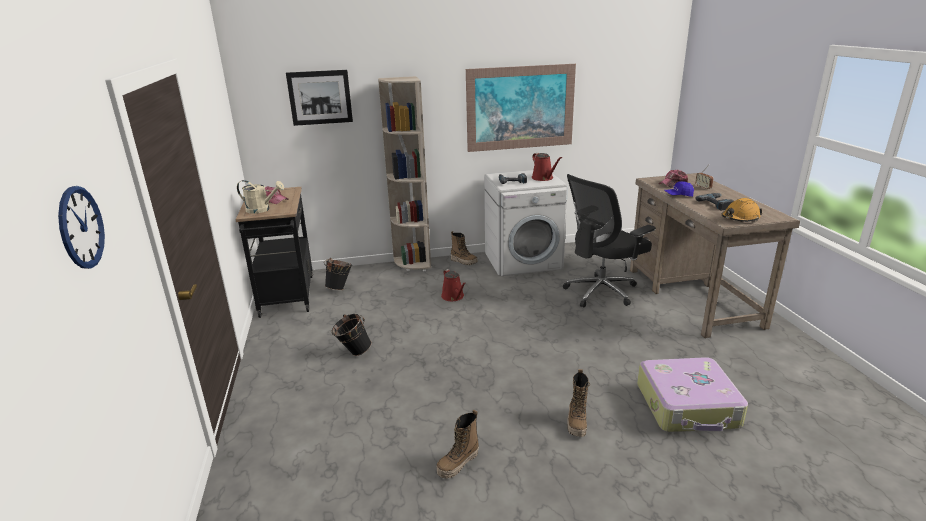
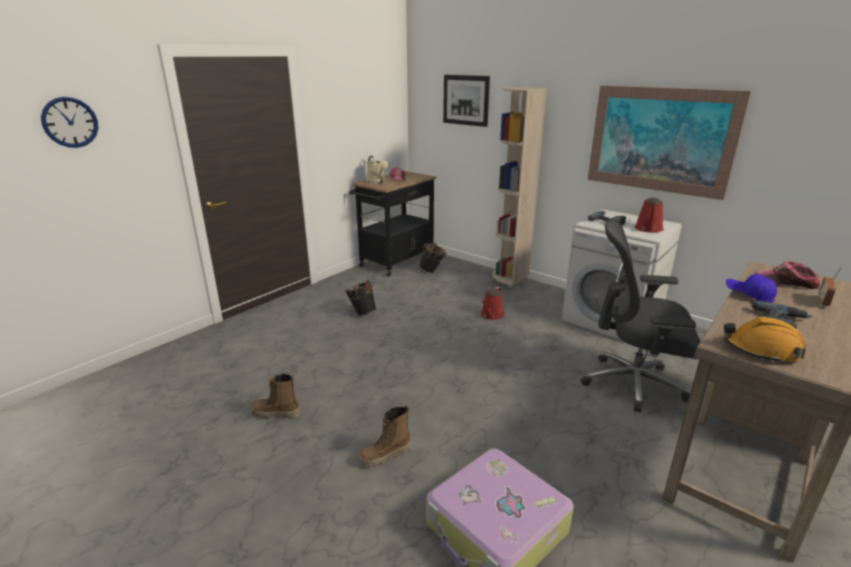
camera: 50 degrees right, 0 degrees up
(464, 261) = (554, 295): boot -> none

